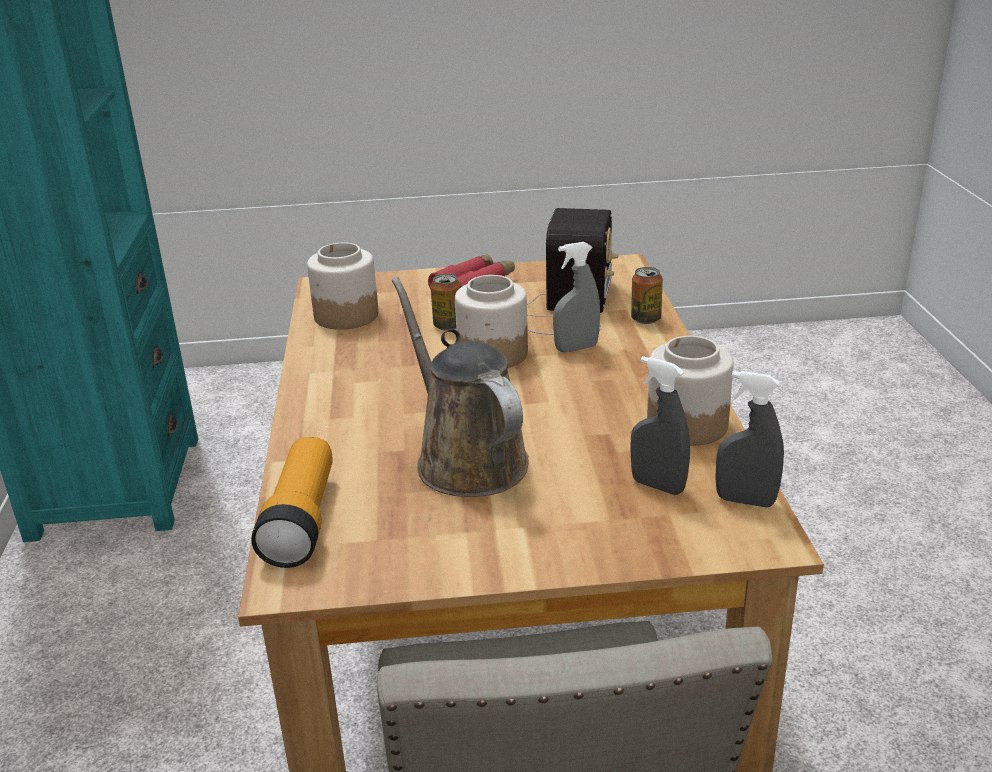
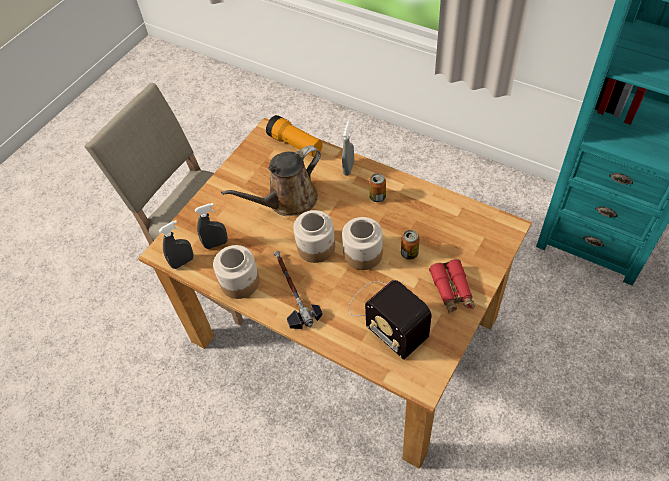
camera: 130 degrees right, 25 degrees up
(346, 315) = (457, 220): jar -> jar (316, 247)
(466, 459) = (288, 201): brown watering can -> brown watering can turned 135 degrees clockwise
(576, 348) = (338, 289): grey spray bottle -> grey spray bottle (348, 168)
(632, 378) = (292, 291): none -> hammer
(645, 319) = (341, 340): can -> can (377, 197)

